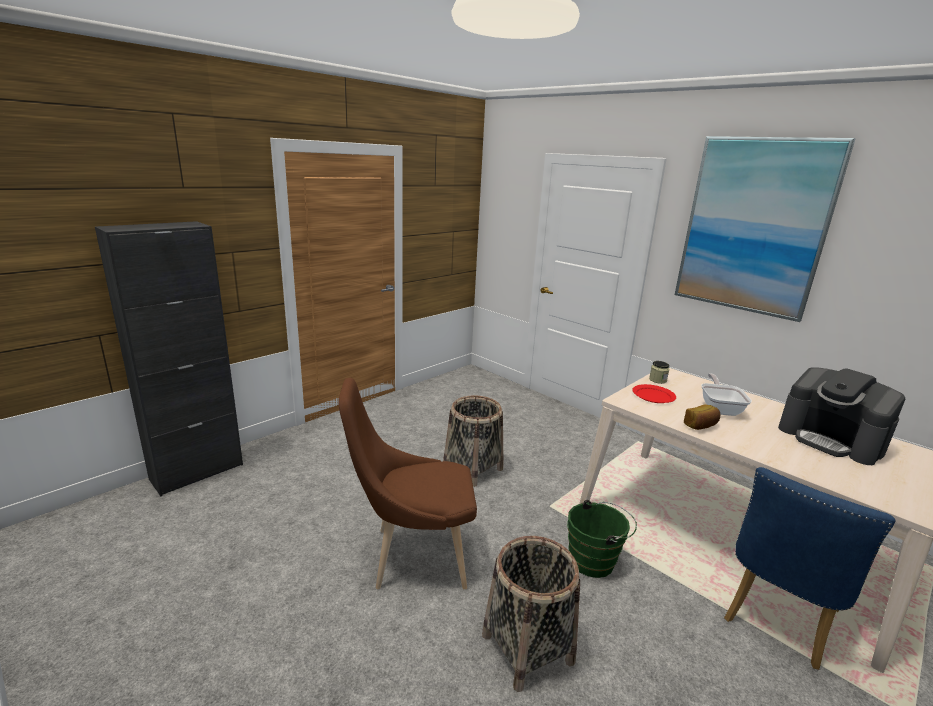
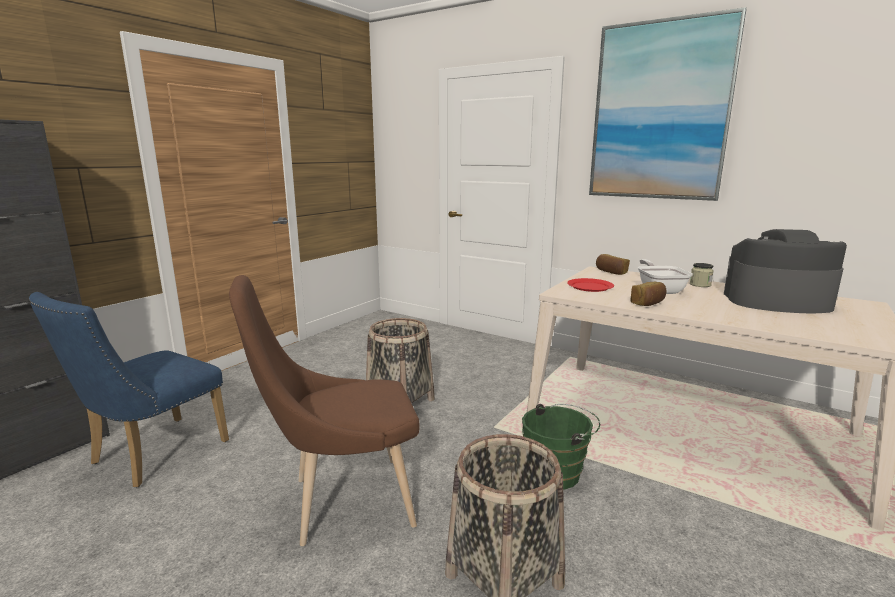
camera: 10 degrees left, 5 degrees down
(657, 380) = (588, 276): jar -> jar (700, 285)
(681, 377) = (611, 272): none -> bread
(775, 619) = (760, 498): blue chair -> blue chair (151, 455)
(831, 439) = (776, 301): coffee machine -> coffee machine turned 150 degrees clockwise

